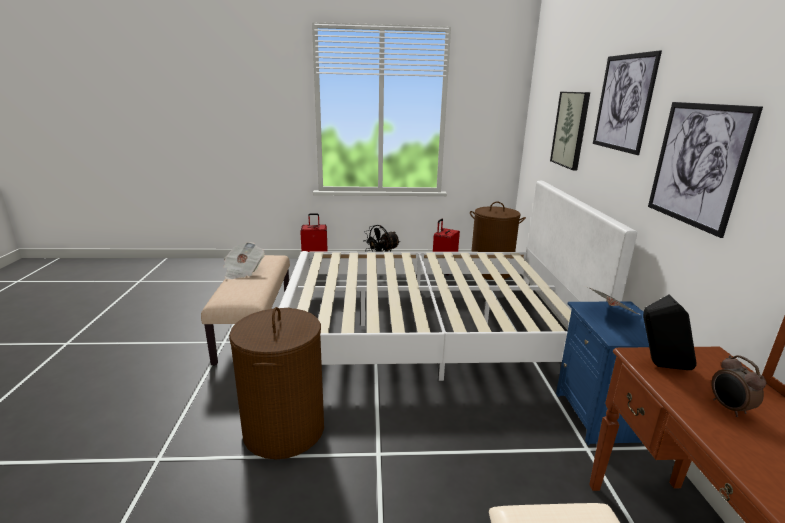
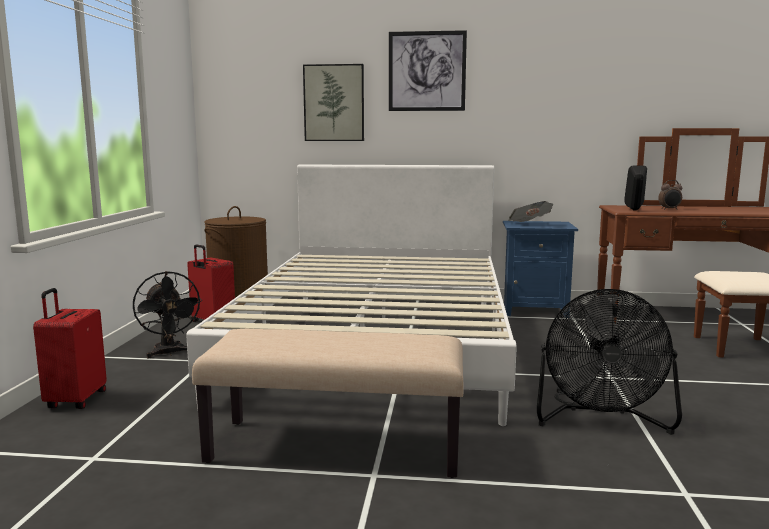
camera: 80 degrees left, 10 degrees down
(243, 271) = (313, 345): newspaper -> none
(284, 430) = (595, 418): brown laundry basket -> black fan
(697, 165) = (532, 107): picture -> none

